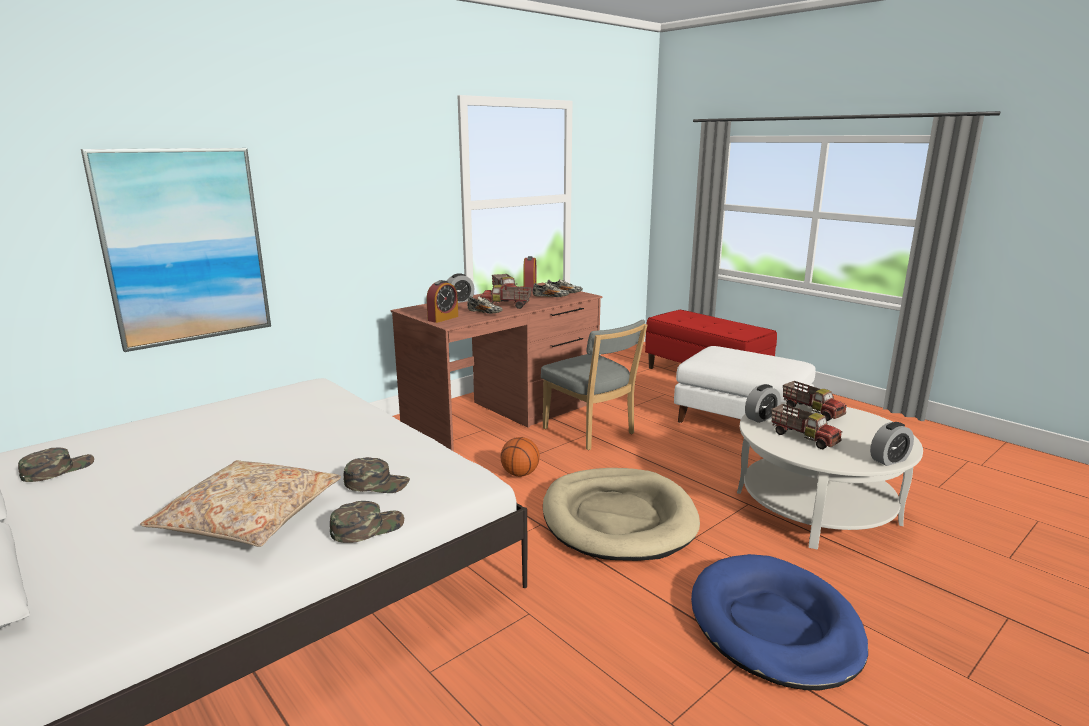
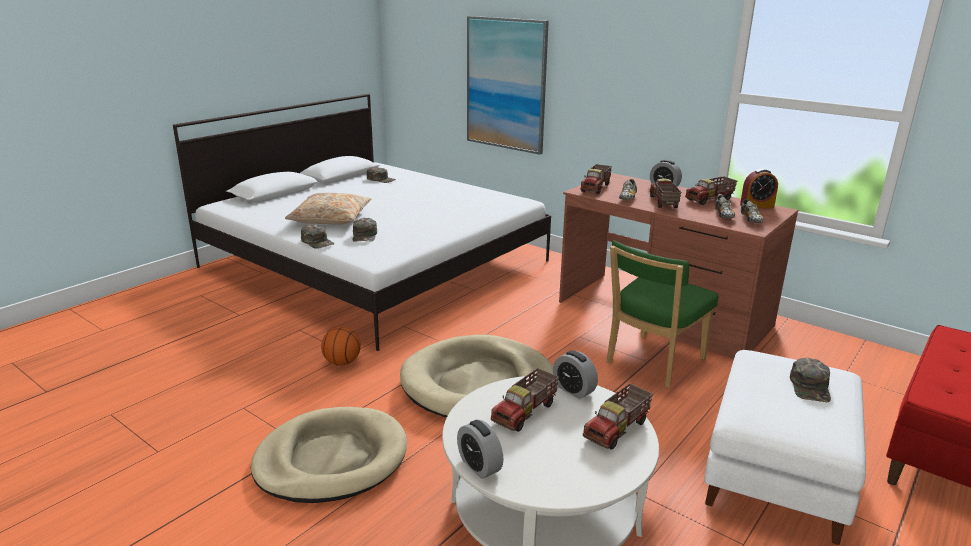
camera: 80 degrees right, 5 degrees up
(443, 318) = (596, 188): alarm clock -> toy truck
(520, 474) = (539, 333): basketball -> basketball (342, 362)
(591, 432) = (652, 363): grey chair -> green chair
(739, 355) = (810, 387): none -> green cap
(774, 625) = (331, 459): blue dog bed -> beige dog bed

